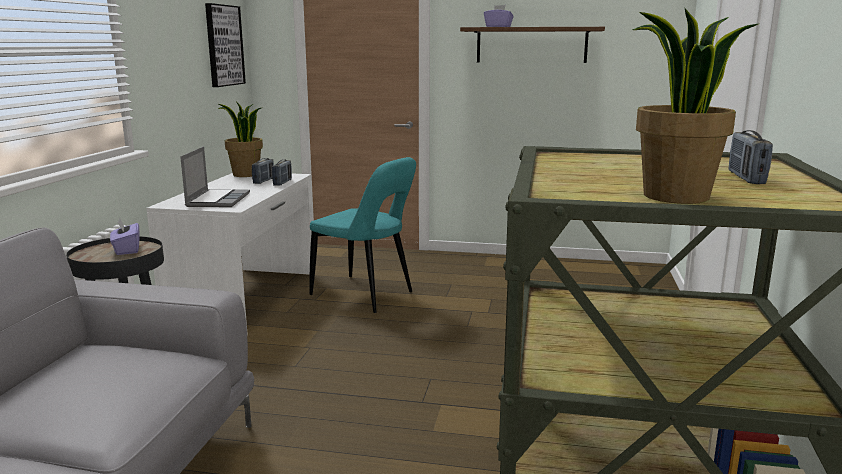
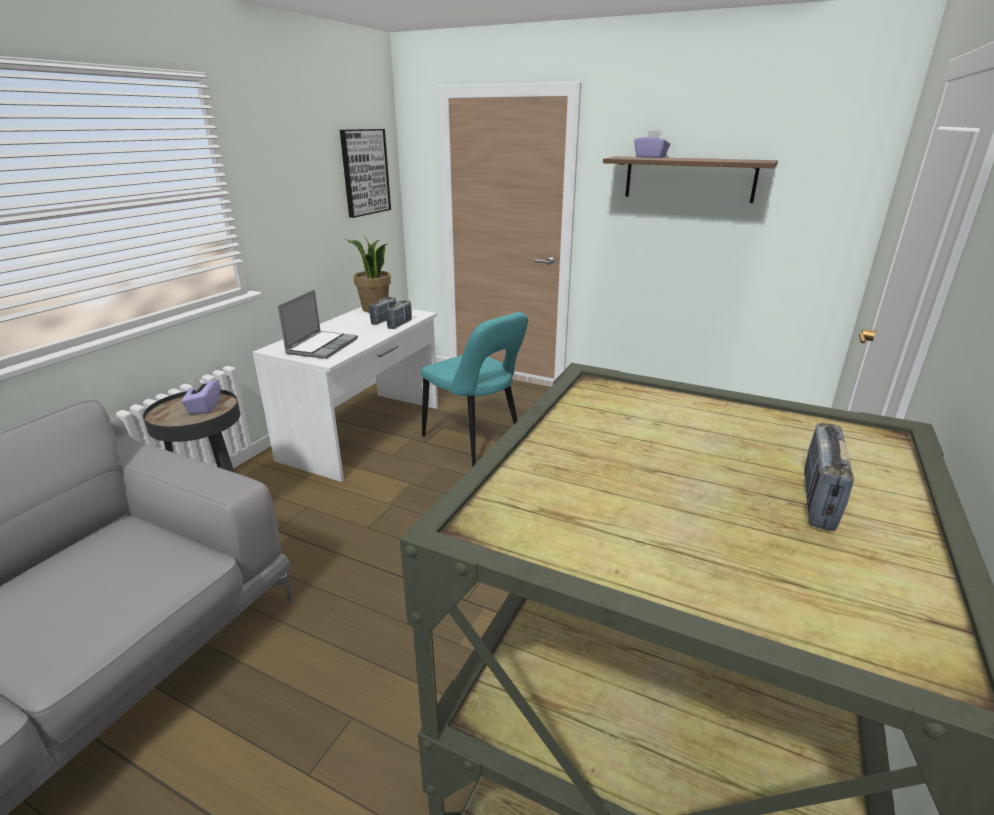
camera: 15 degrees right, 10 degrees up
(675, 197) = (659, 555): potted plant -> none

